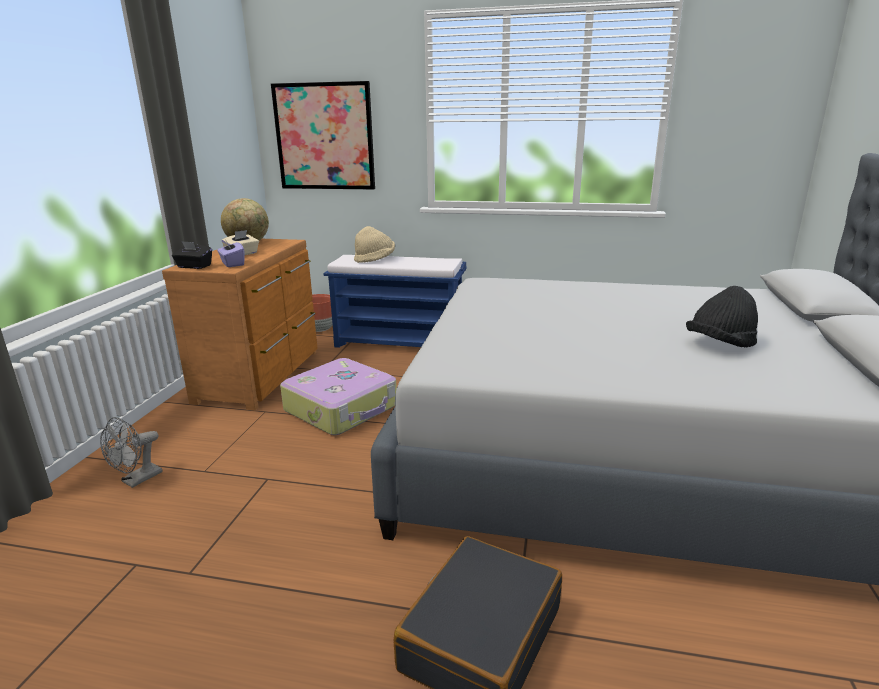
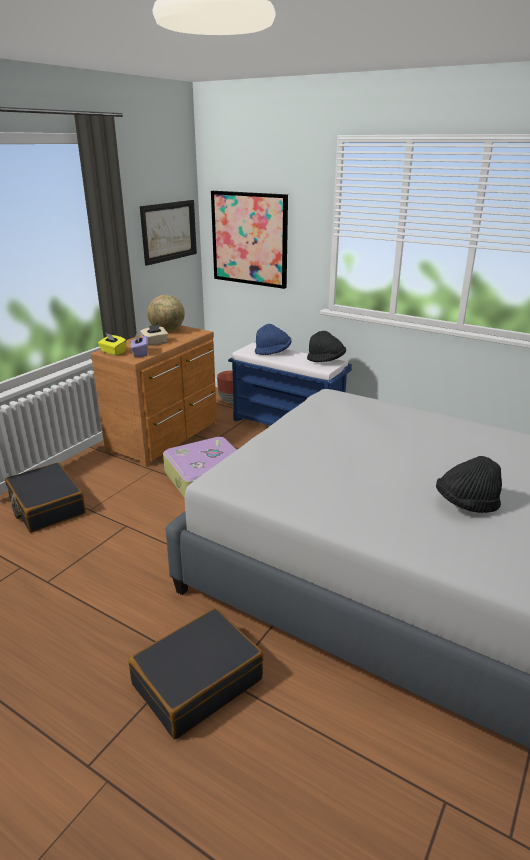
camera: 20 degrees right, 5 degrees up
(137, 480) = (46, 506): grey fan -> black suitcase
(194, 266) = (113, 352): black tissue box -> yellow tissue box
(227, 128) = (168, 231): none -> picture
(375, 259) = (273, 352): beige hat -> blue hat
(440, 260) = (326, 360): none -> black hat

